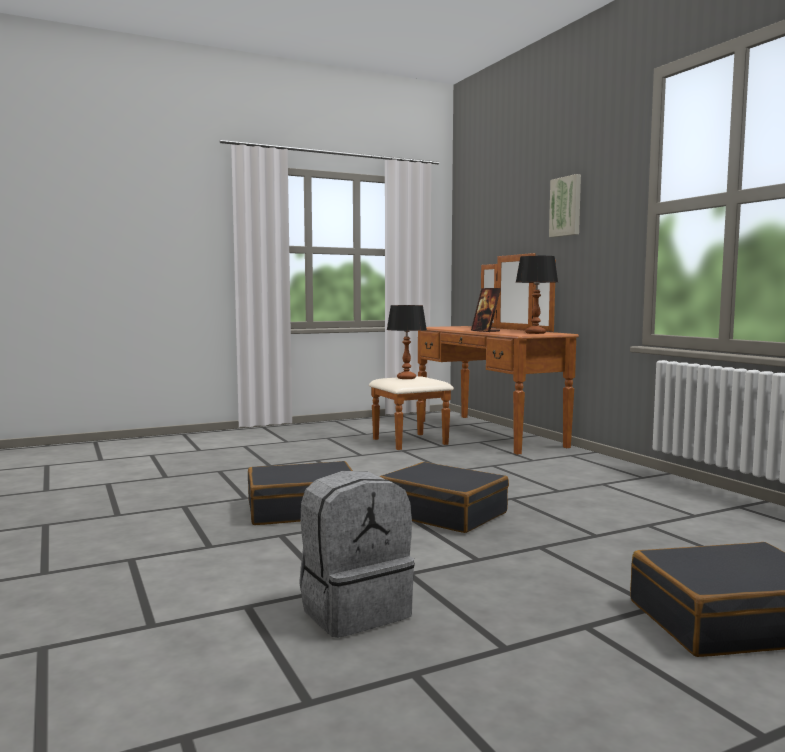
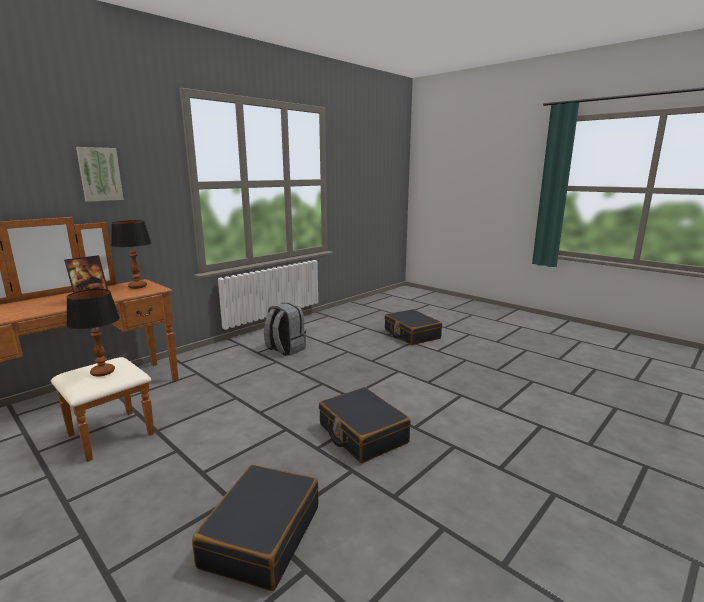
camera: 110 degrees left, 10 degrees up
(354, 610) = (473, 386): grey backpack -> grey backpack (285, 349)
(443, 513) = (338, 386): black suitcase -> black suitcase (261, 535)

